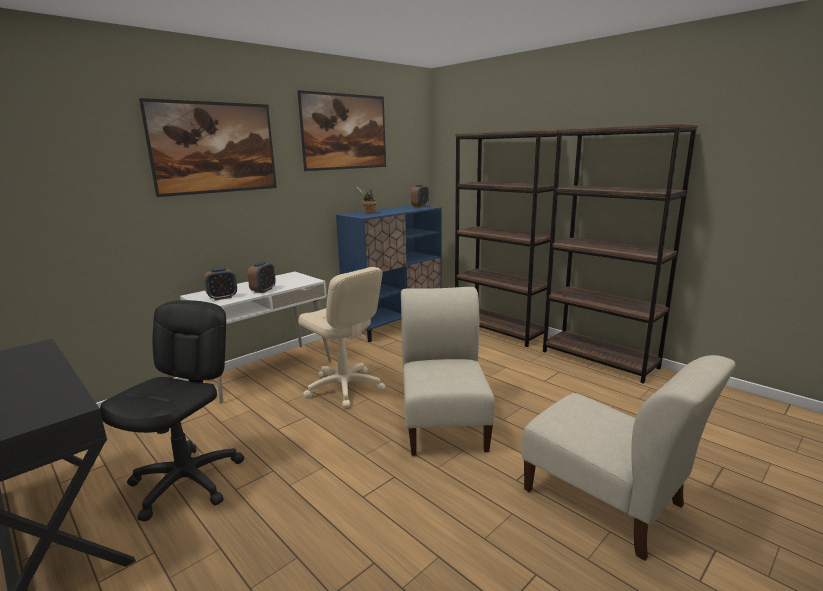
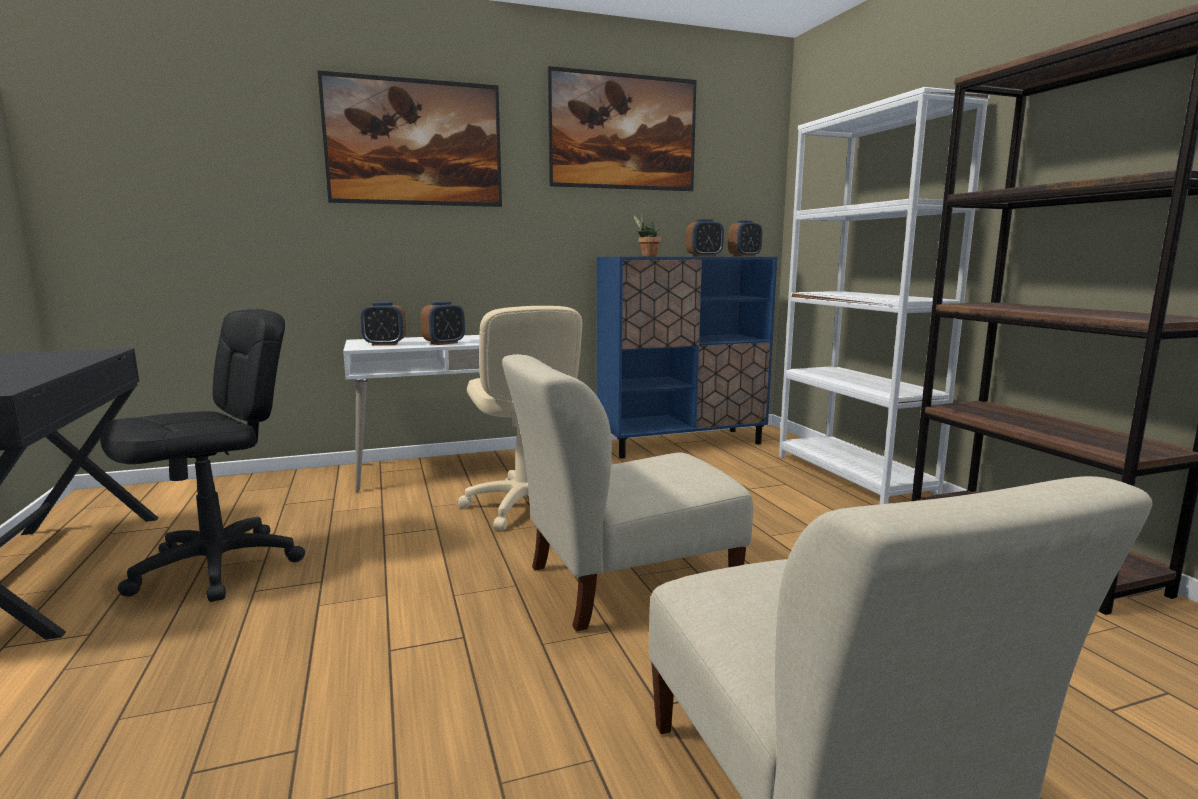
camera: 25 degrees right, 5 degrees down
(401, 209) = (704, 256): none -> alarm clock
(444, 422) = (623, 582): beige chair -> beige chair turned 135 degrees counterclockwise
(499, 330) = (852, 476): brown bookcase -> white bookcase

